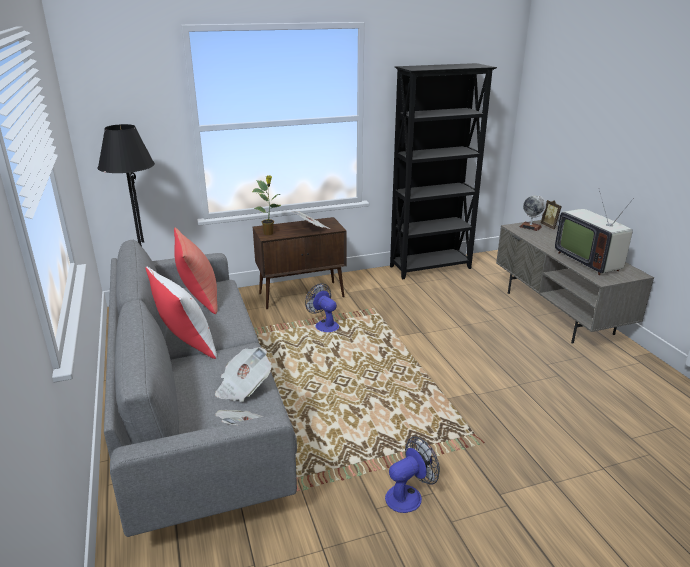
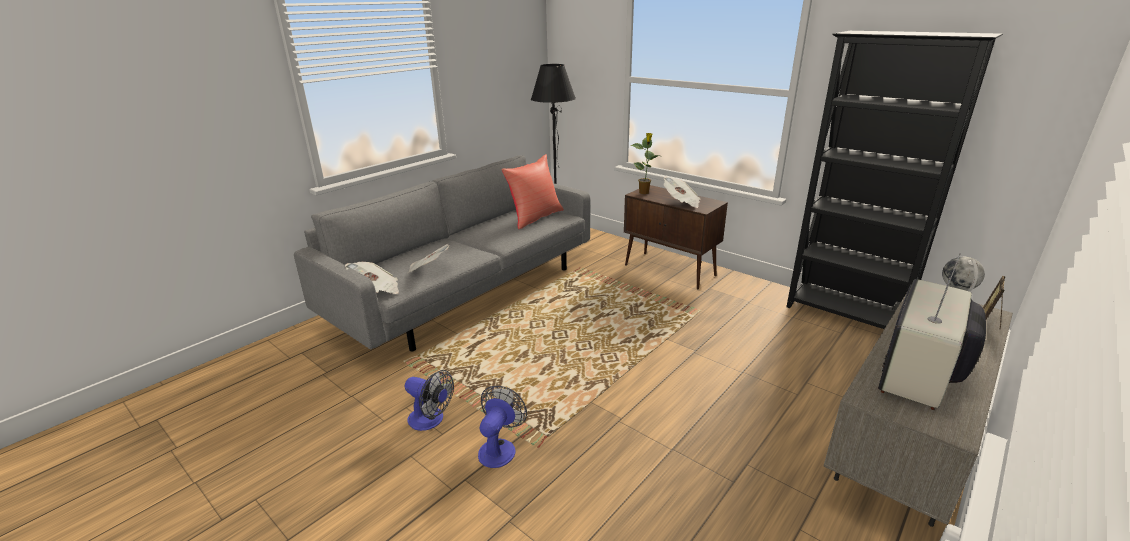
camera: 60 degrees right, 0 degrees up
(185, 343) = (470, 235): white pillow -> none
(324, 324) = (636, 297): fan -> fan (499, 448)

